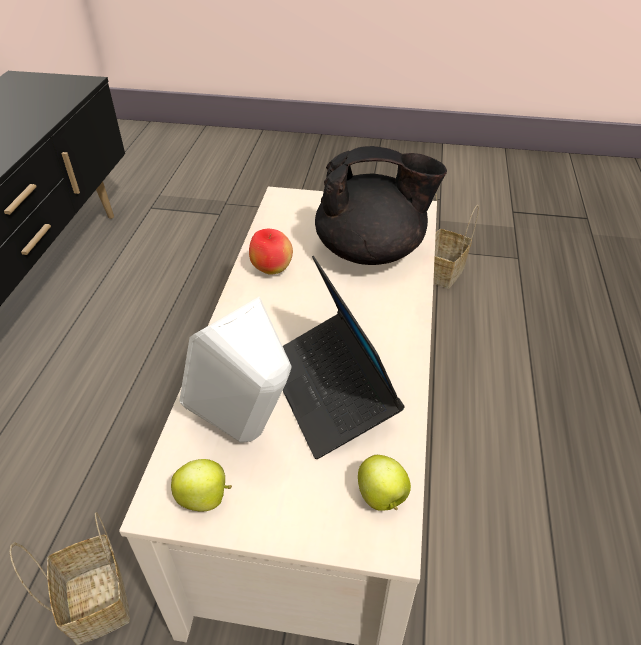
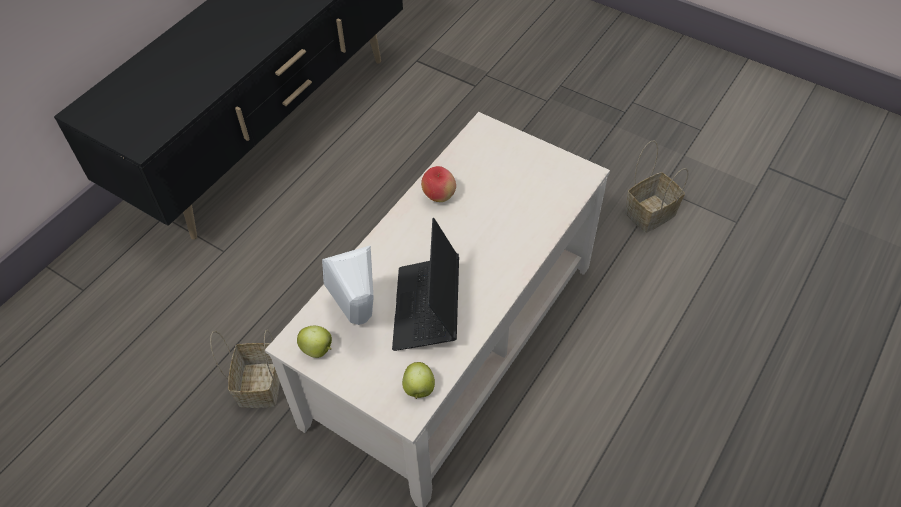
camera: 25 degrees right, 10 degrees up
(371, 251) = (523, 204): black teapot -> none

